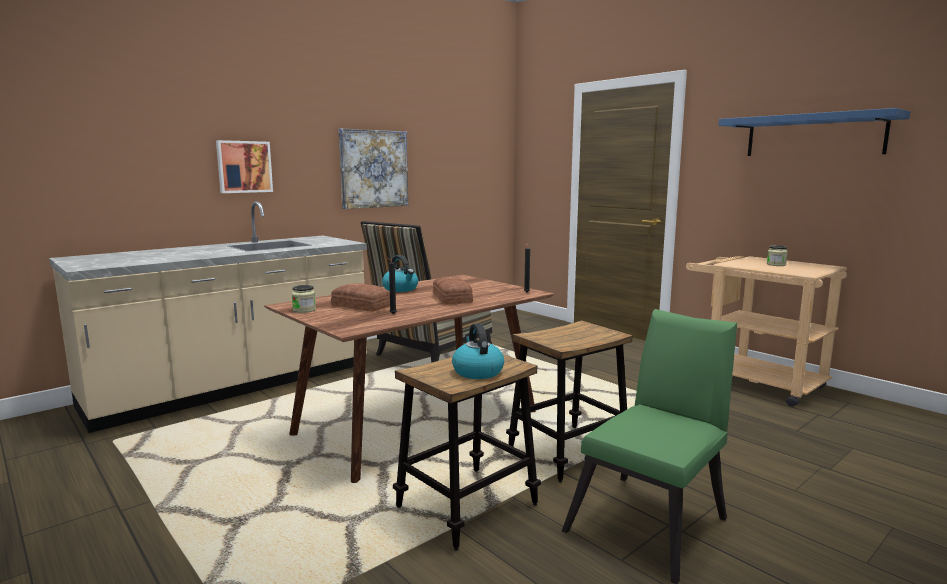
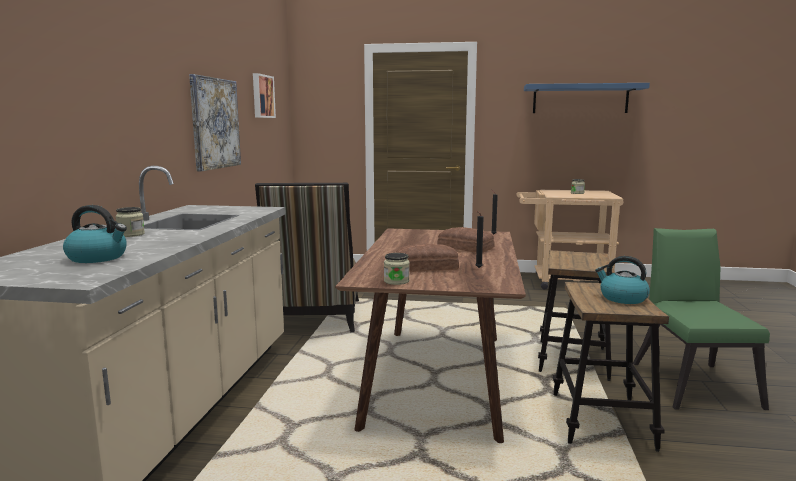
camera: 40 degrees left, 0 degrees up
(207, 249) = (131, 234): none -> jar
(244, 167) = (118, 120): picture -> picture (262, 96)
(401, 289) = (394, 248): kettle -> kettle (98, 257)

